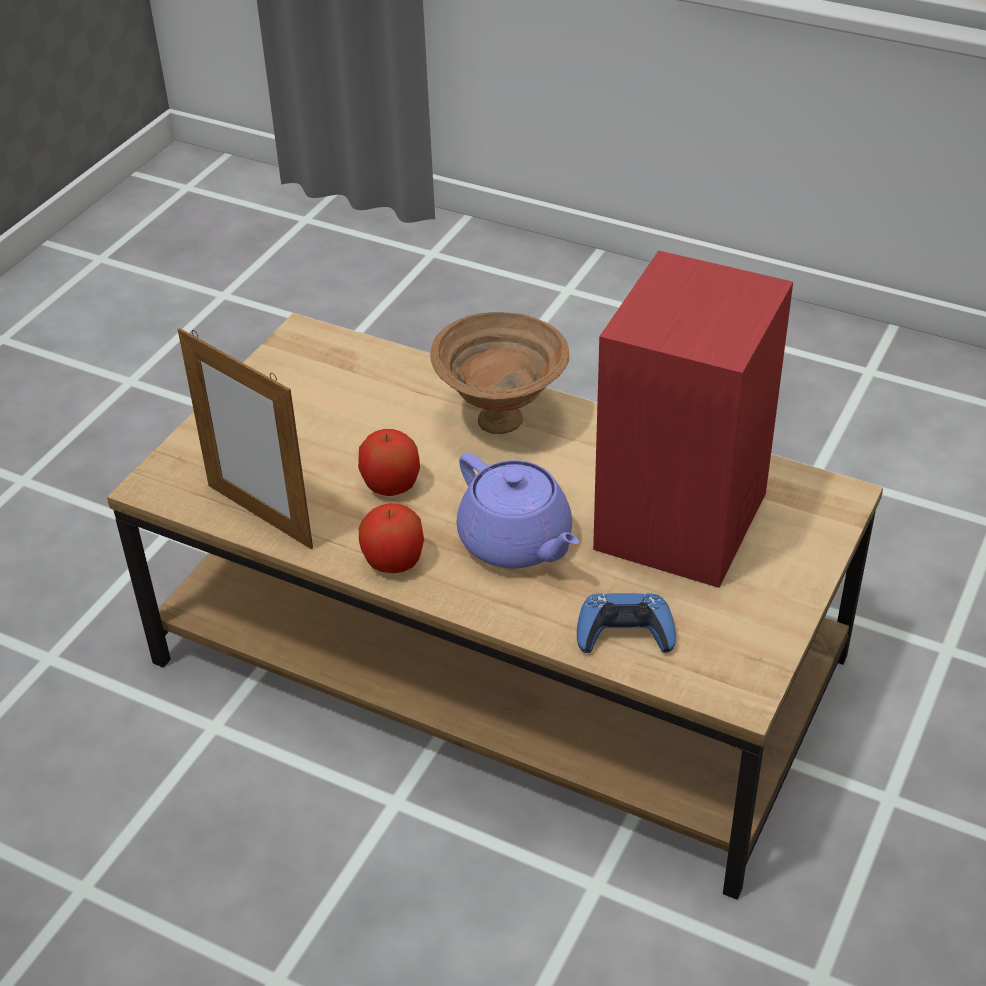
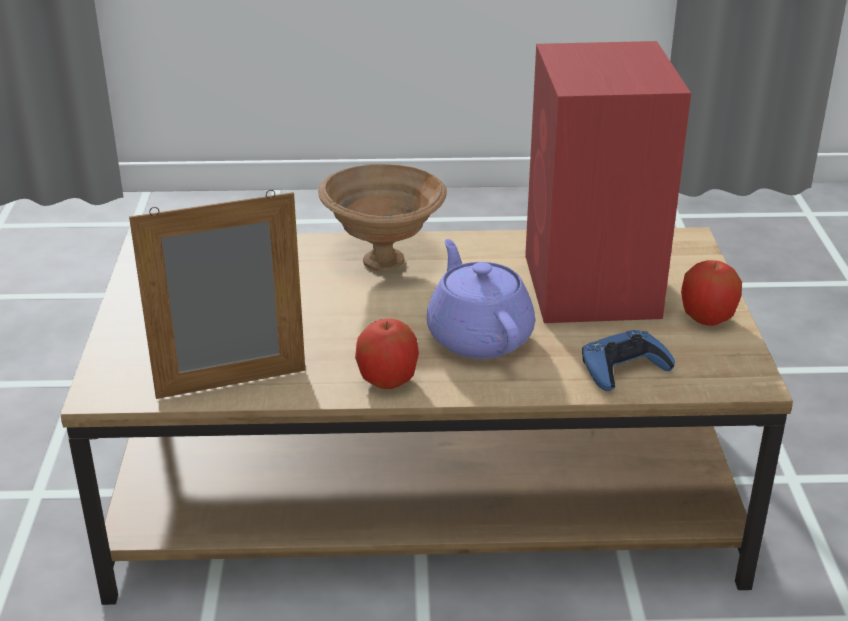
camera: 30 degrees left, 10 degrees down
(259, 516) = (231, 384): picture frame -> picture frame turned 150 degrees clockwise
(391, 486) = (333, 329): apple -> apple (707, 318)
(517, 542) = (478, 336): purple teapot -> purple teapot turned 135 degrees counterclockwise

